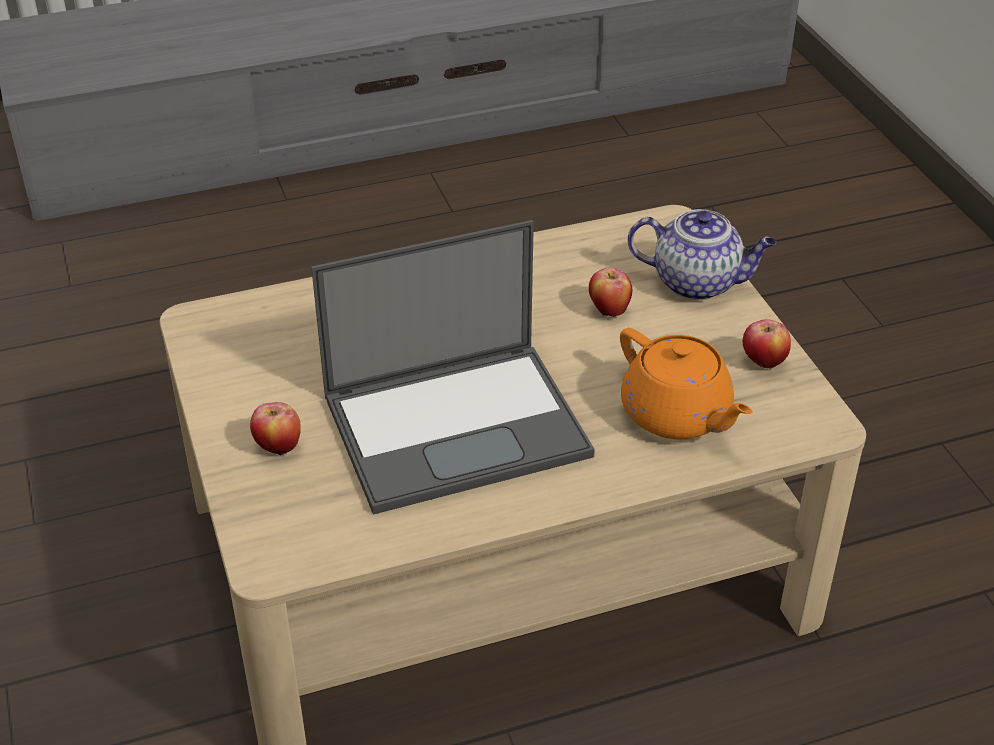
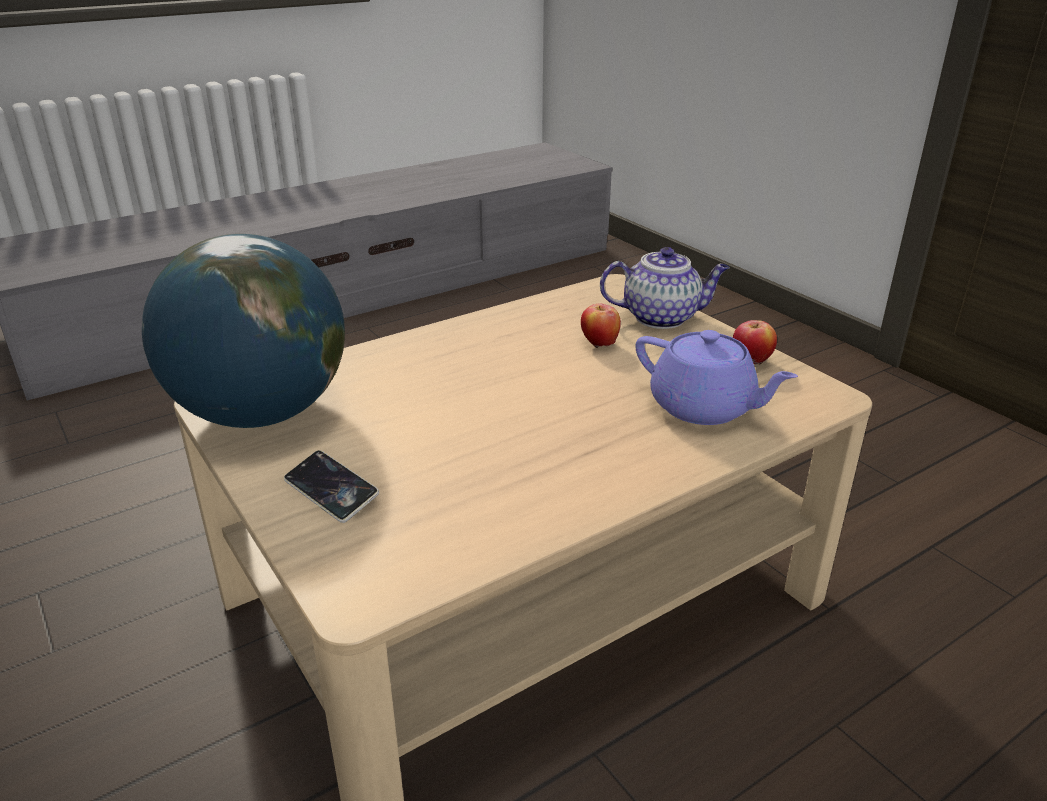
camera: 15 degrees left, 10 degrees down
(238, 346) = (262, 414): none -> globe
(278, 448) = (331, 491): apple -> phone
(459, 424) = (508, 444): laptop -> none
(677, 415) = (704, 407): orange teapot -> purple teapot

